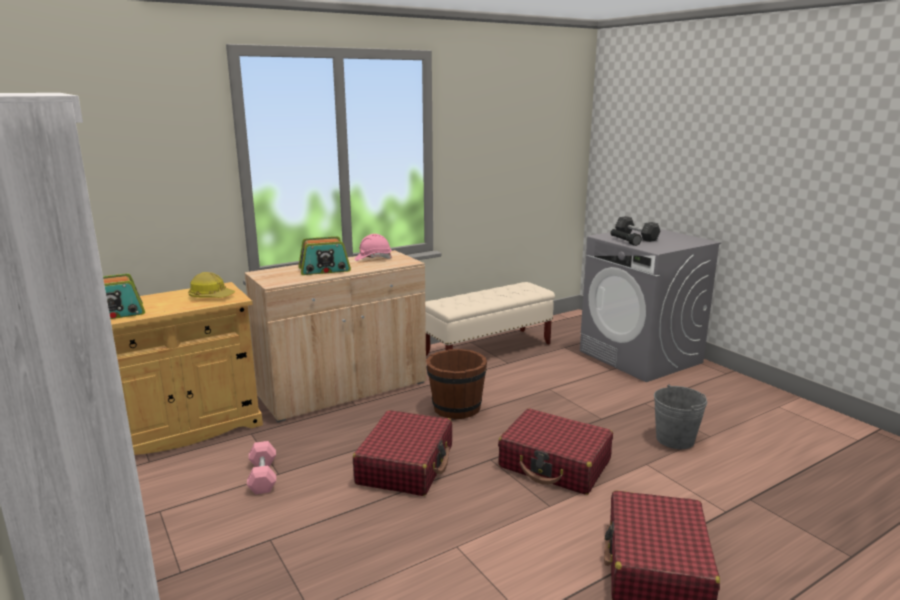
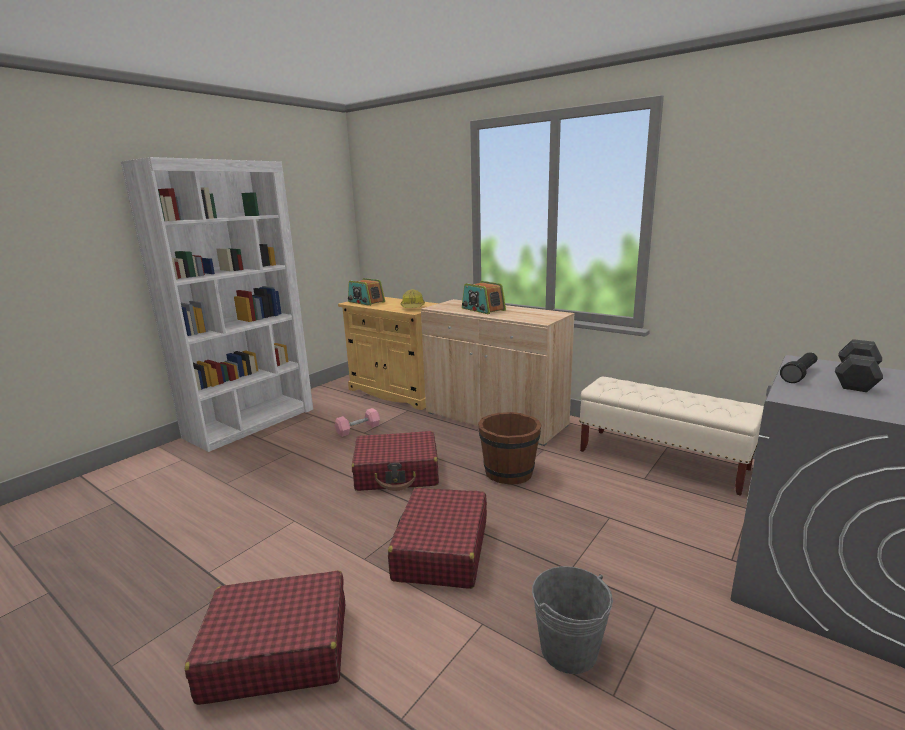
camera: 70 degrees right, 0 degrees up
(373, 258) = (534, 313): pink hard hat -> none

